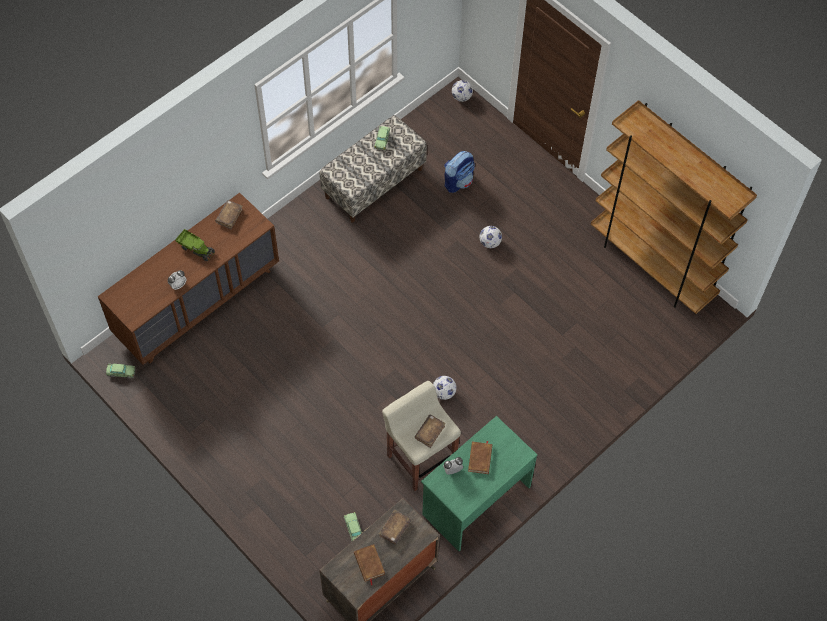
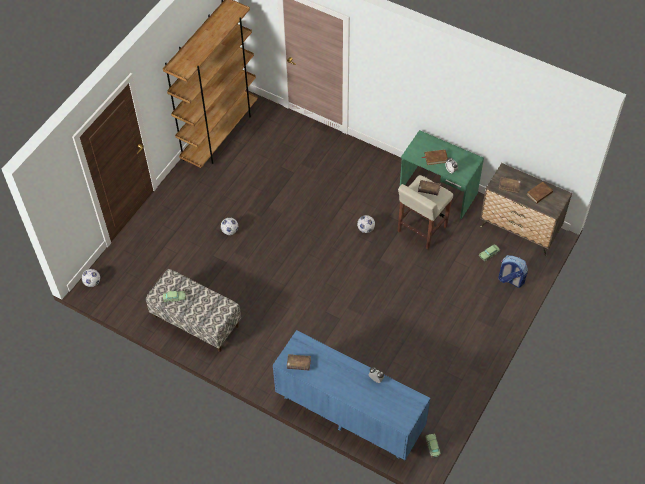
camera: 105 degrees left, 5 degrees down
(196, 248) = (337, 378): toy truck -> none
(198, 302) = (349, 413): brown dresser -> blue dresser
(458, 181) = (178, 264): backpack -> backpack (510, 280)

